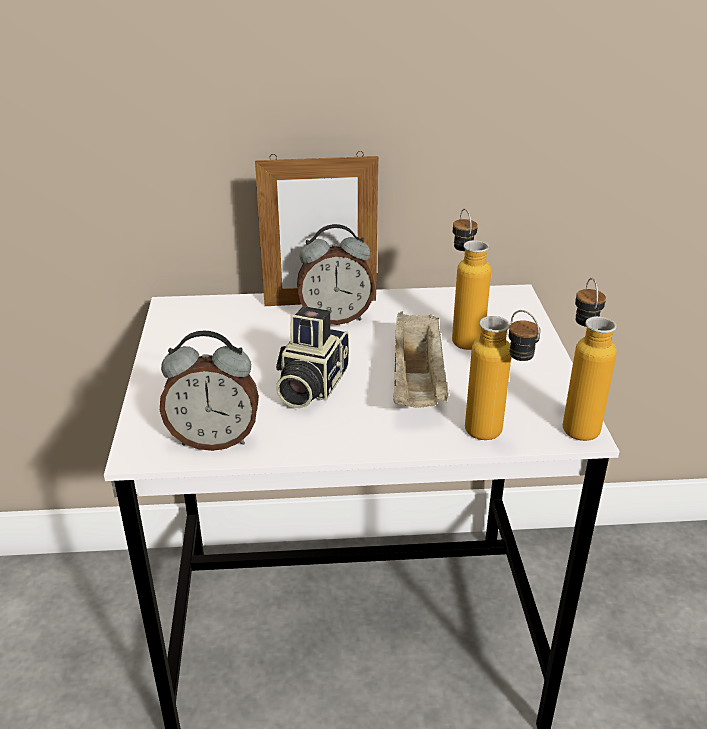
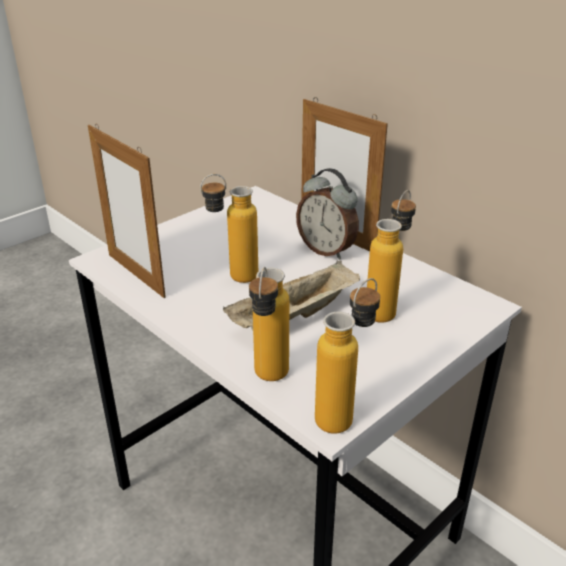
camera: 50 degrees right, 0 degrees up
(214, 439) = (136, 275): alarm clock -> picture frame
(309, 386) = (232, 278): camera -> bottle

